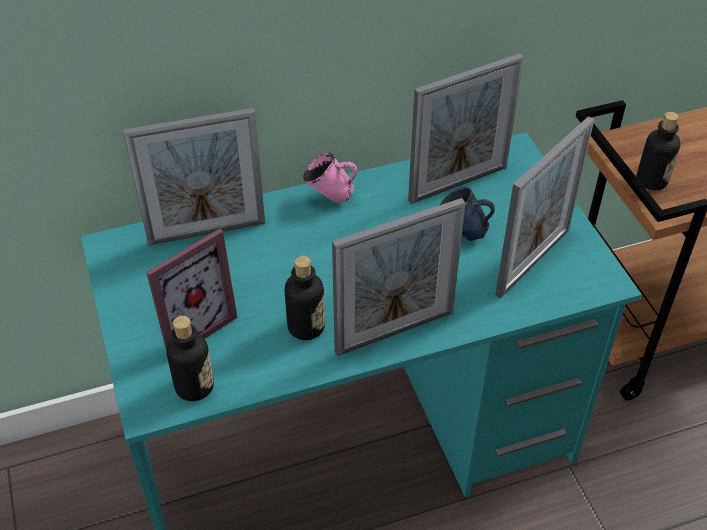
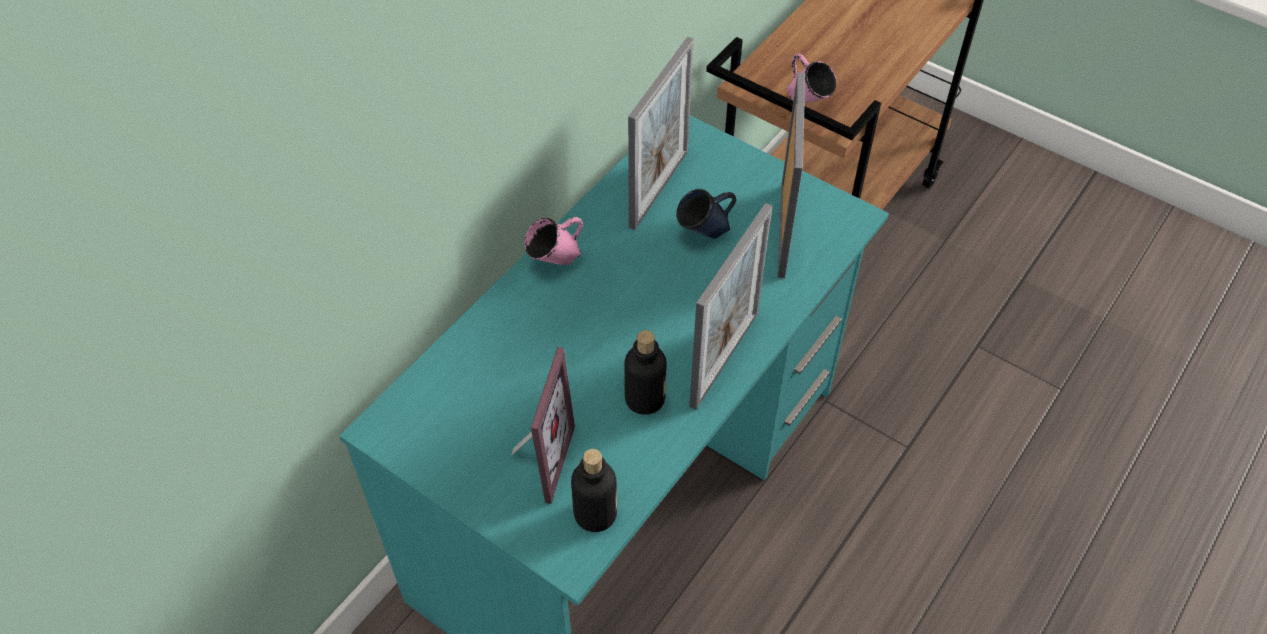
camera: 35 degrees left, 5 degrees up
(206, 232) = (467, 360): picture frame -> none
(651, 180) = (807, 103): bottle -> pink mug

